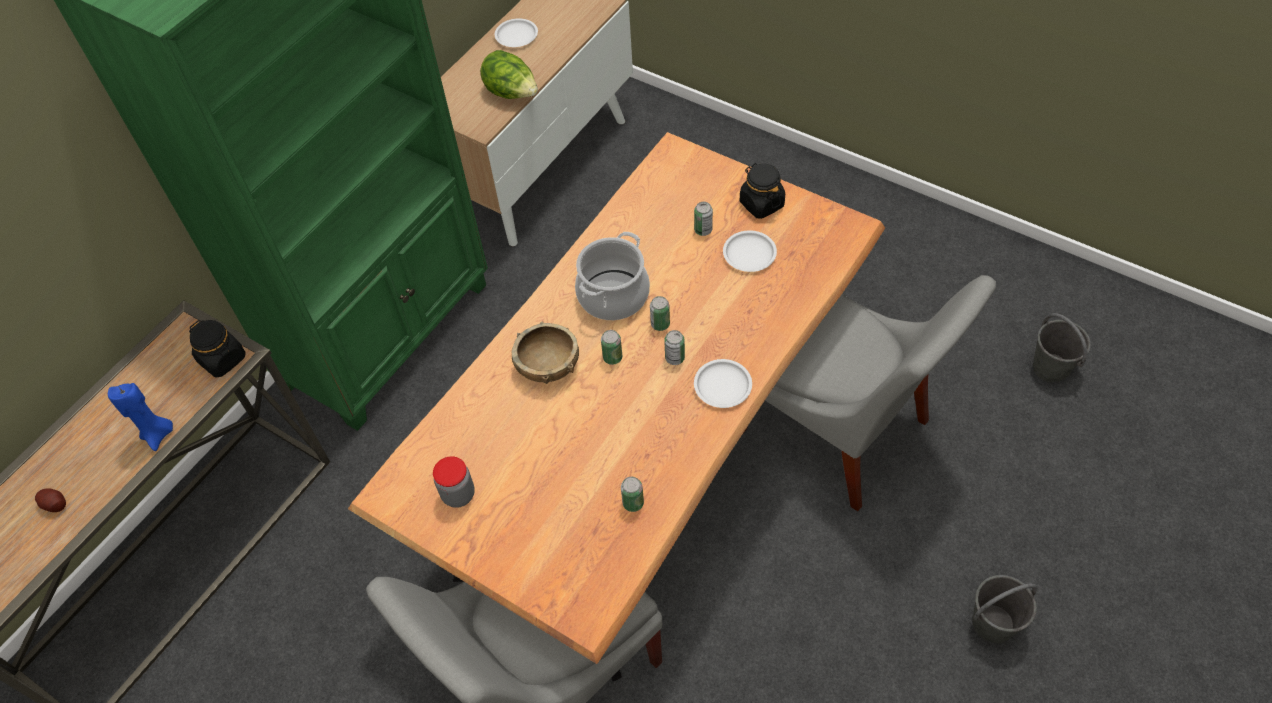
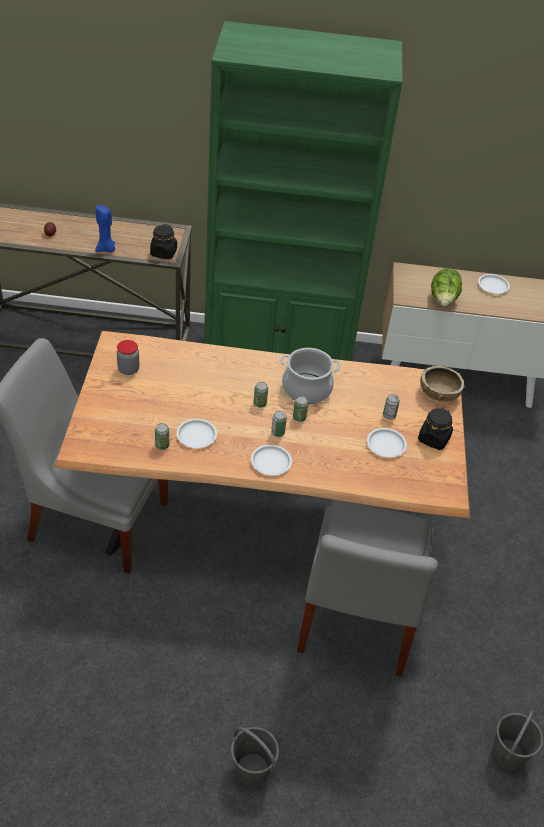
camera: 55 degrees right, 10 degrees down
(548, 365) = (236, 377): brown bowl -> brown bowl (438, 394)
(635, 454) = (196, 436): none -> white plate

